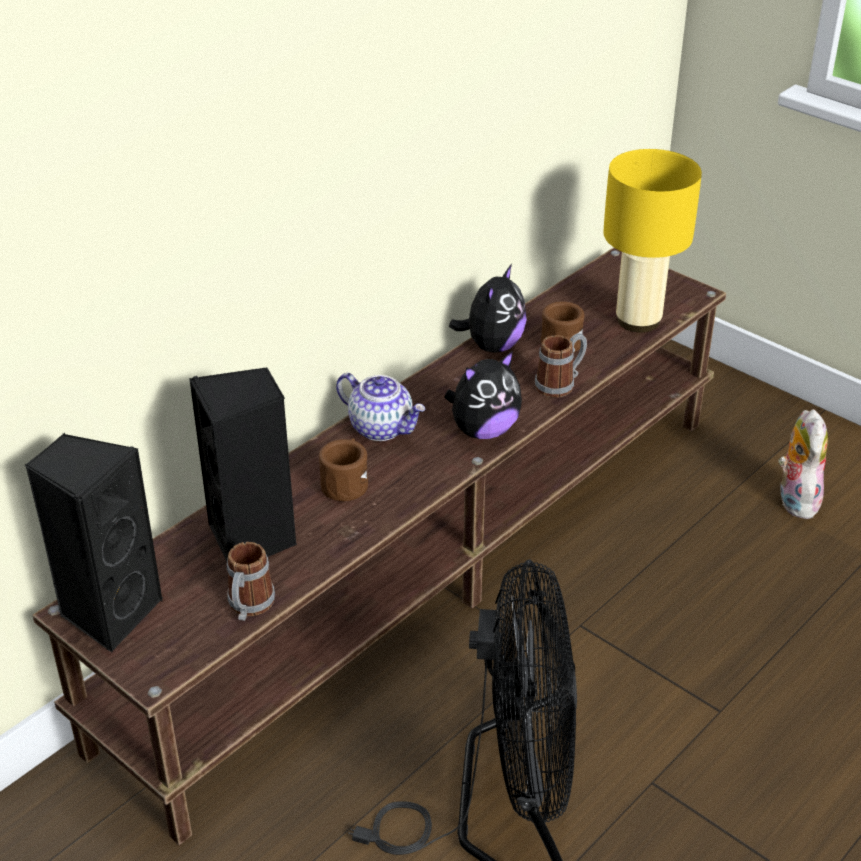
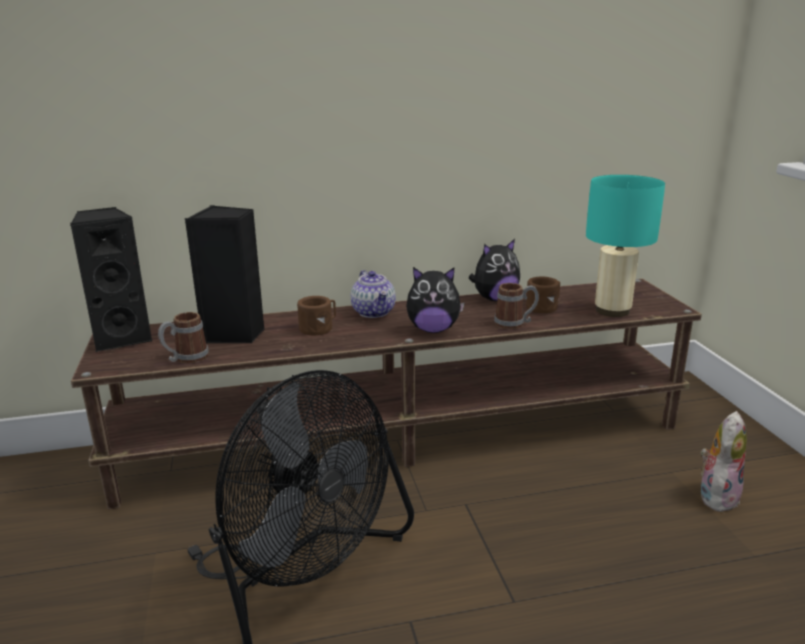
camera: 35 degrees right, 15 degrees down
(639, 320) = (613, 311): yellow table lamp -> turquoise table lamp

